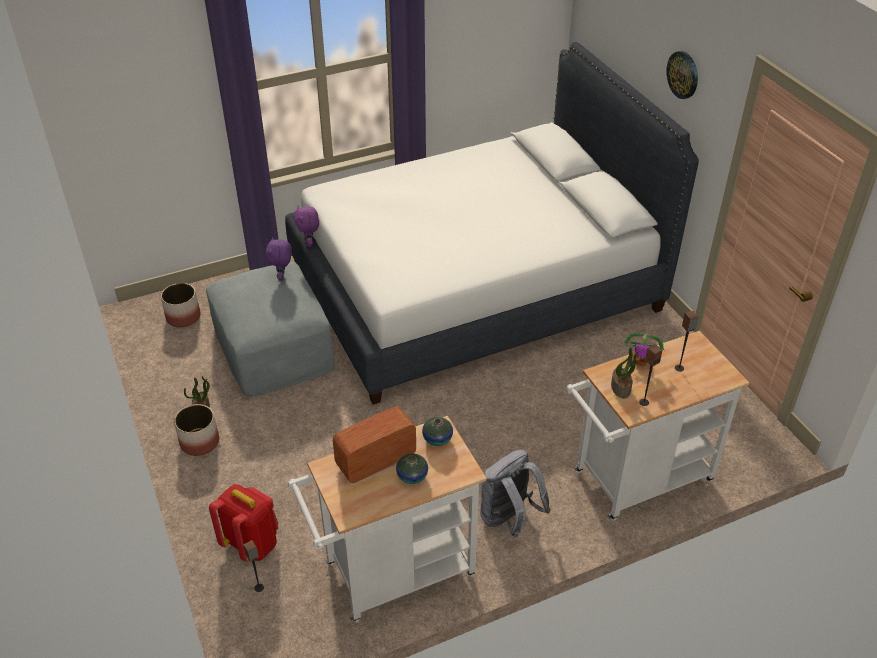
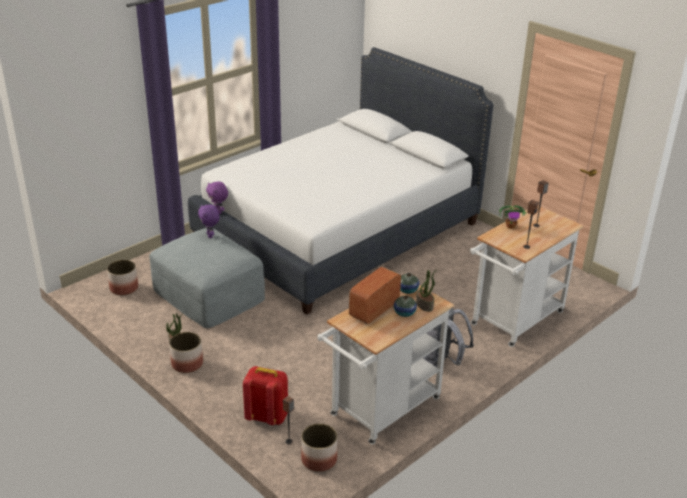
camera: 20 degrees left, 10 degrees down
(280, 625) = (318, 459): none -> planter
(621, 388) = (507, 242): potted plant -> potted plant (425, 305)
(683, 74) = (470, 49): wall clock -> none

